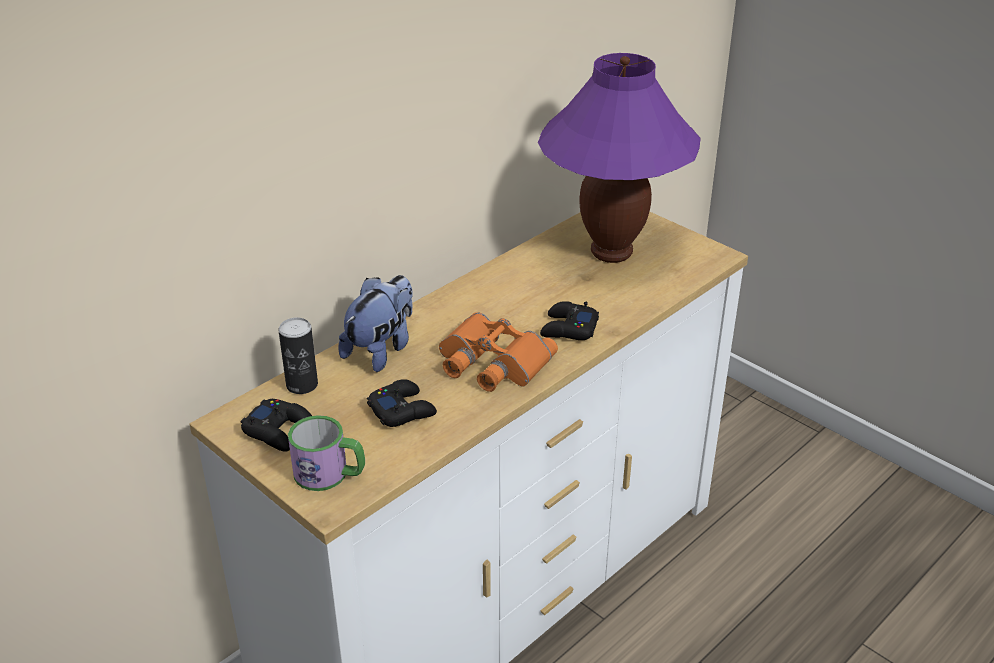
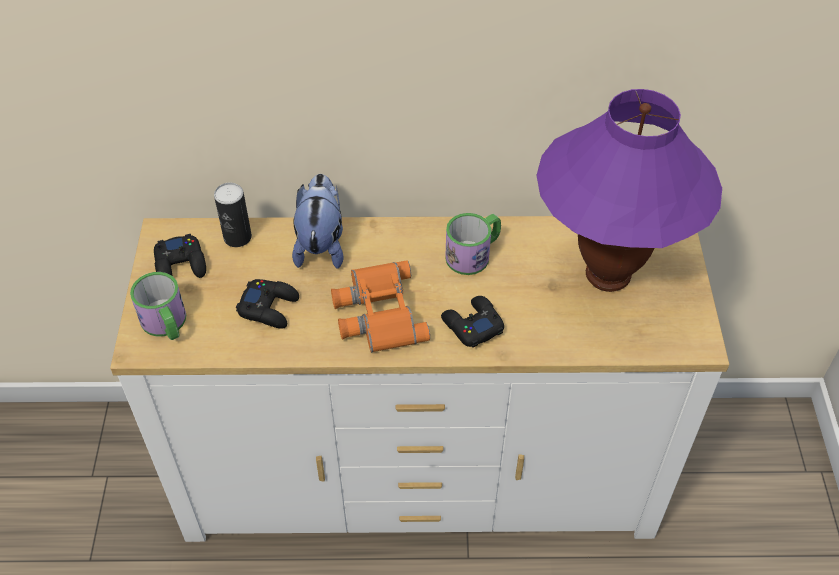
camera: 45 degrees right, 15 degrees up
(381, 349) = (321, 244): plush toy -> plush toy turned 75 degrees counterclockwise
(506, 290) = (474, 254): none -> mug

